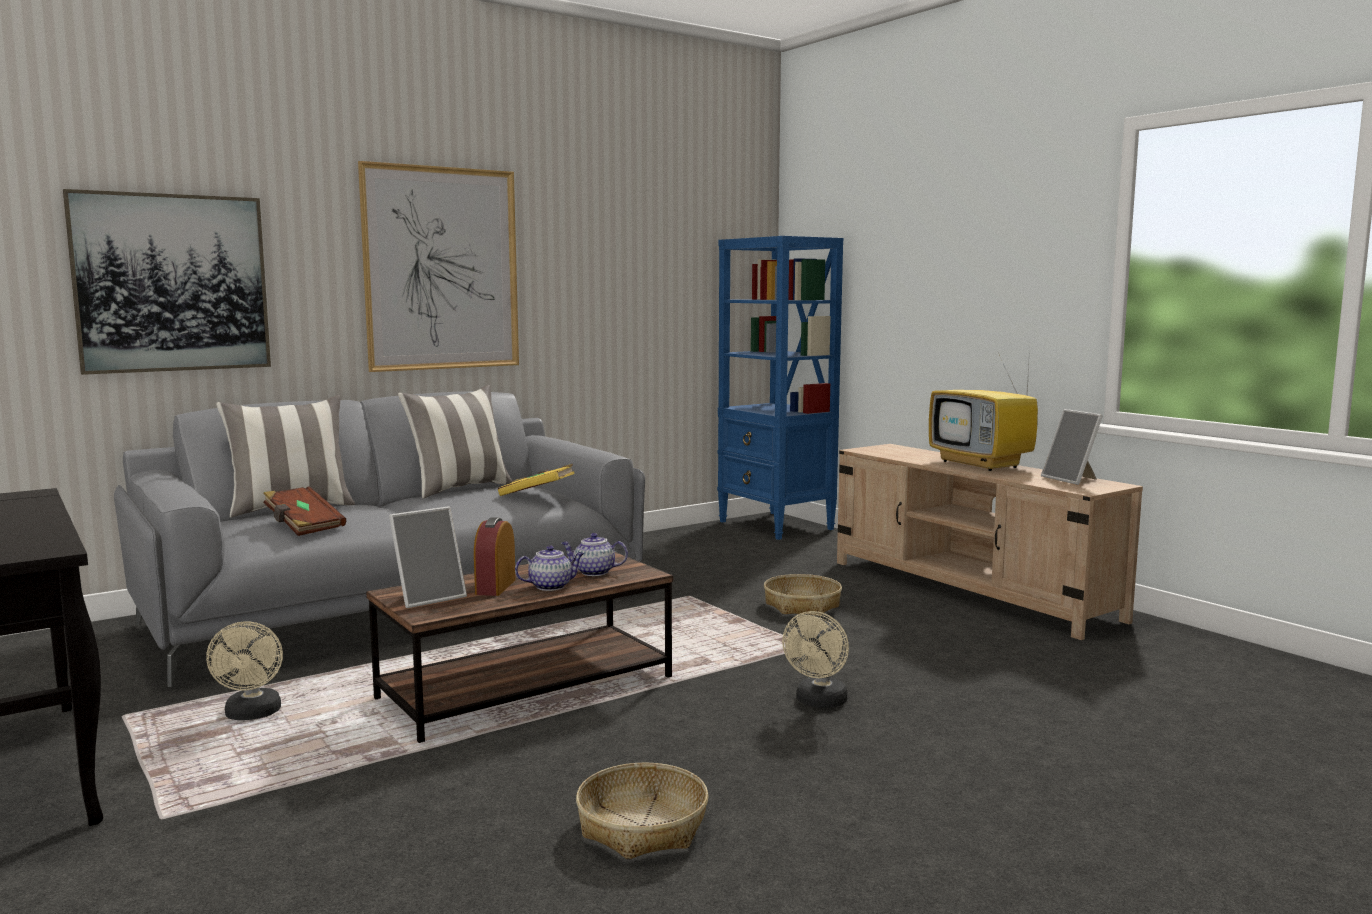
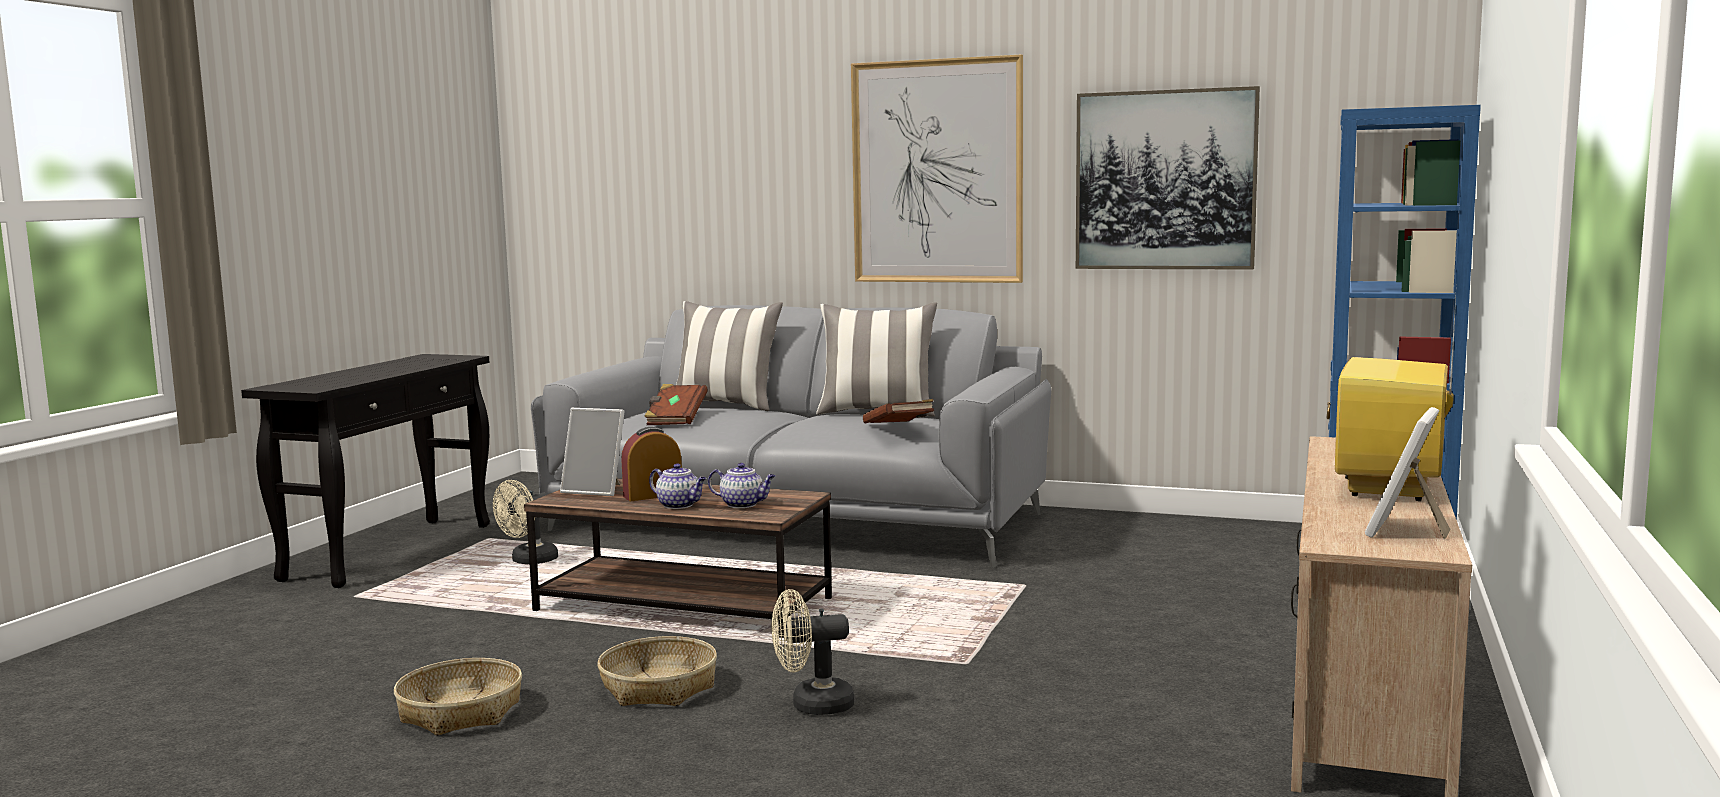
camera: 55 degrees right, 0 degrees up
(172, 283) = (693, 192): picture -> picture (1165, 180)
(537, 494) = (899, 428): yellow book -> brown book
(593, 572) = (743, 504): teapot -> teapot turned 135 degrees clockwise
(802, 605) = (1100, 631): basket -> basket (658, 688)

